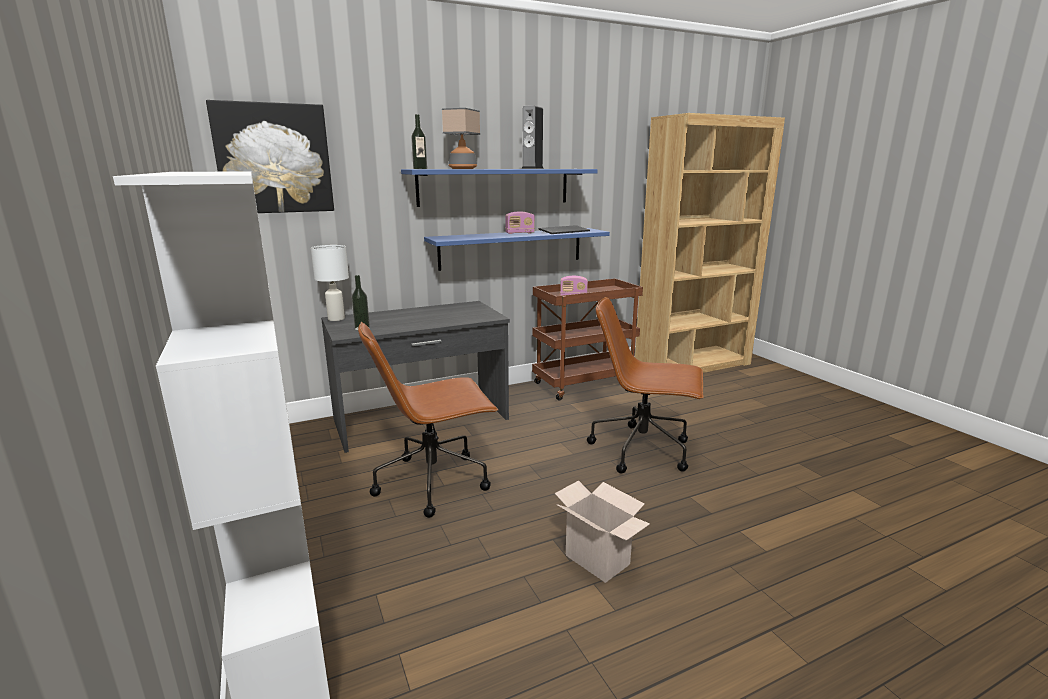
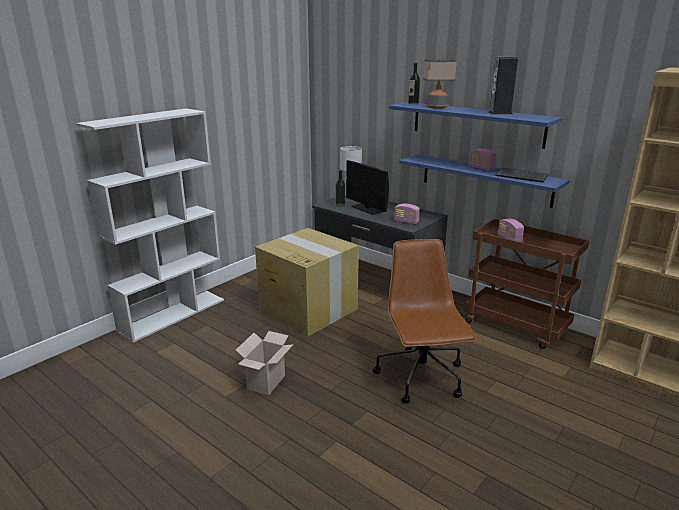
camera: 65 degrees right, 5 degrees up
(274, 159) = (341, 88): picture -> none
(403, 321) = (367, 209): none -> monitor
(434, 481) = (307, 309): brown office chair -> cardboard box
(474, 315) = (406, 222): none -> radio

